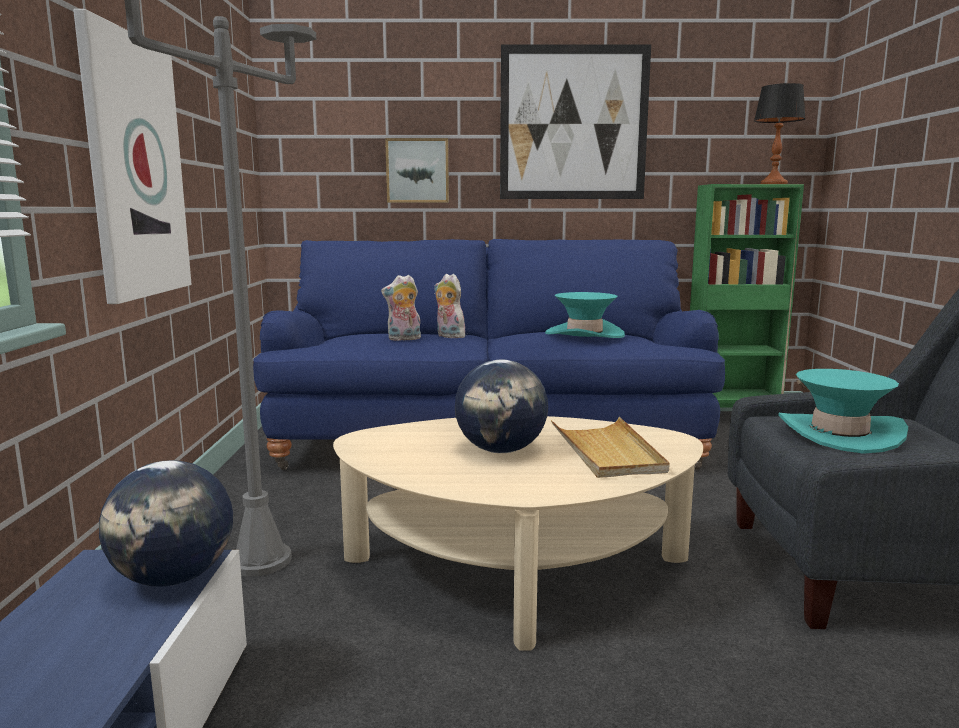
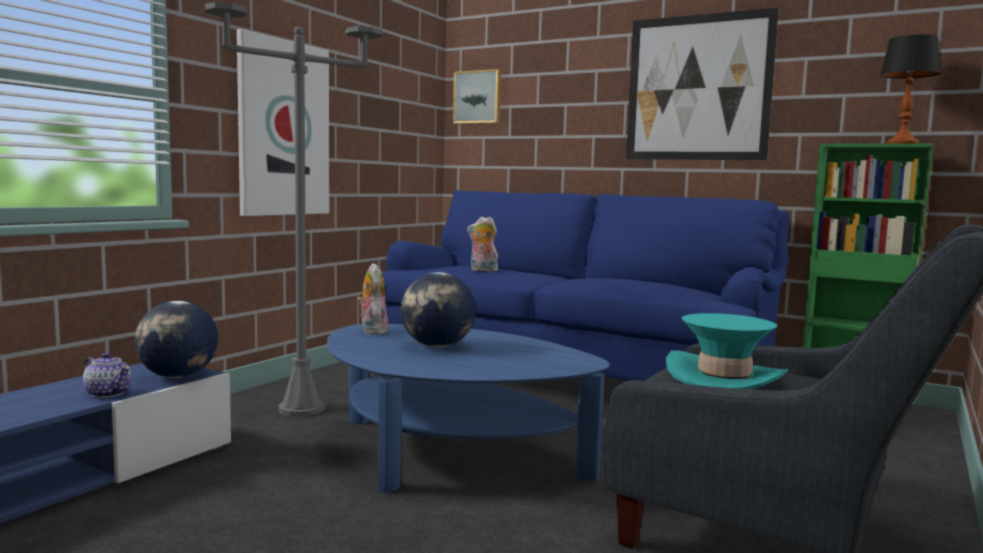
camera: 30 degrees right, 5 degrees down
(113, 647) = (108, 393): none -> teapot
(417, 171) = (558, 134): picture -> picture (478, 97)
(448, 336) = (523, 272): plush toy -> plush toy (372, 331)
(517, 573) = (449, 454): beige coffee table -> blue coffee table
(584, 334) = (638, 282): turquoise hat -> none
(607, 451) = (511, 359): beige tray -> none

